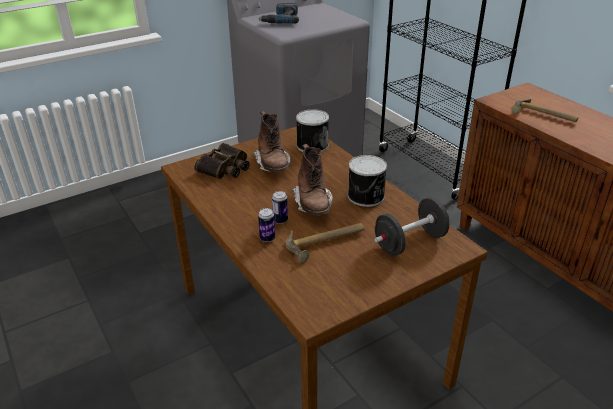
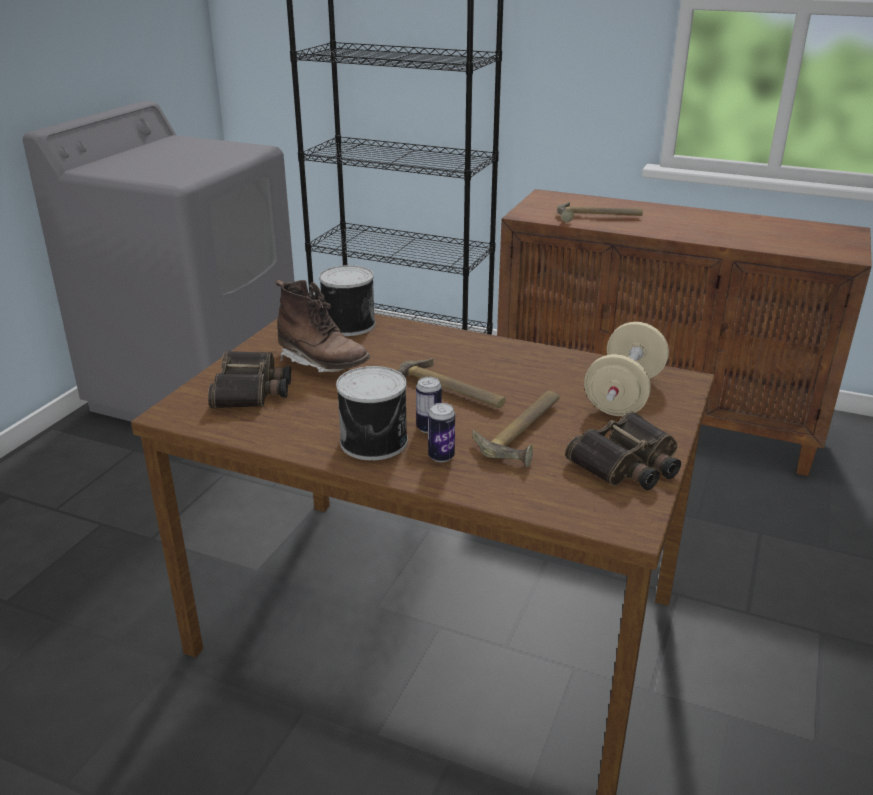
camera: 35 degrees left, 5 degrees down
(281, 19) = (139, 163): power drill -> none
(313, 204) = (446, 393): brown boot -> hammer
(356, 284) = (628, 464): none -> binoculars
(367, 196) = (504, 362): can -> can (376, 442)
(410, 242) = (624, 395): black dumbbell -> beige dumbbell

